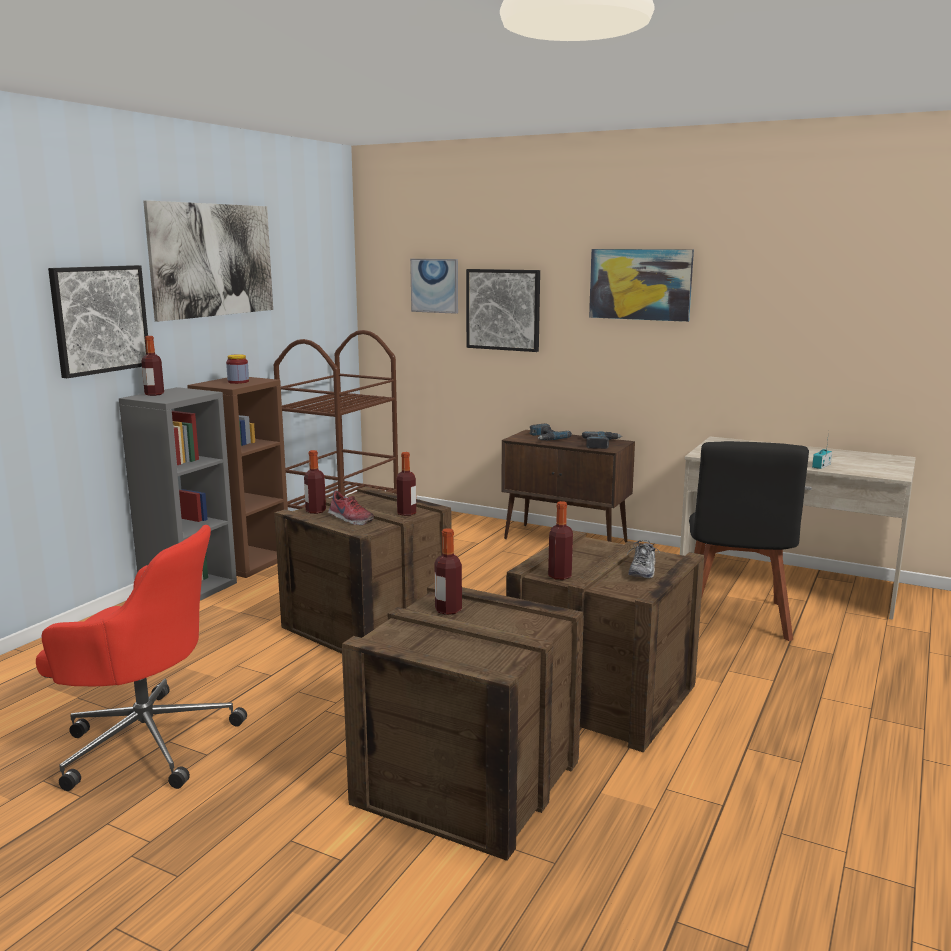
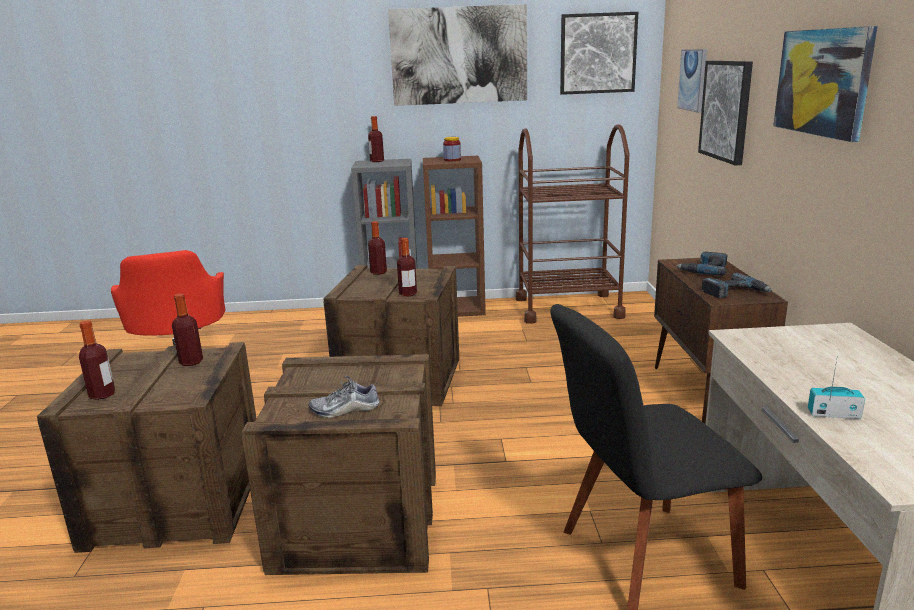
camera: 60 degrees right, 5 degrees up
(100, 319) = (344, 102): picture -> picture (597, 53)
(349, 519) = (370, 284): shoe -> none
(560, 576) = (299, 379): bottle -> bottle (102, 395)

